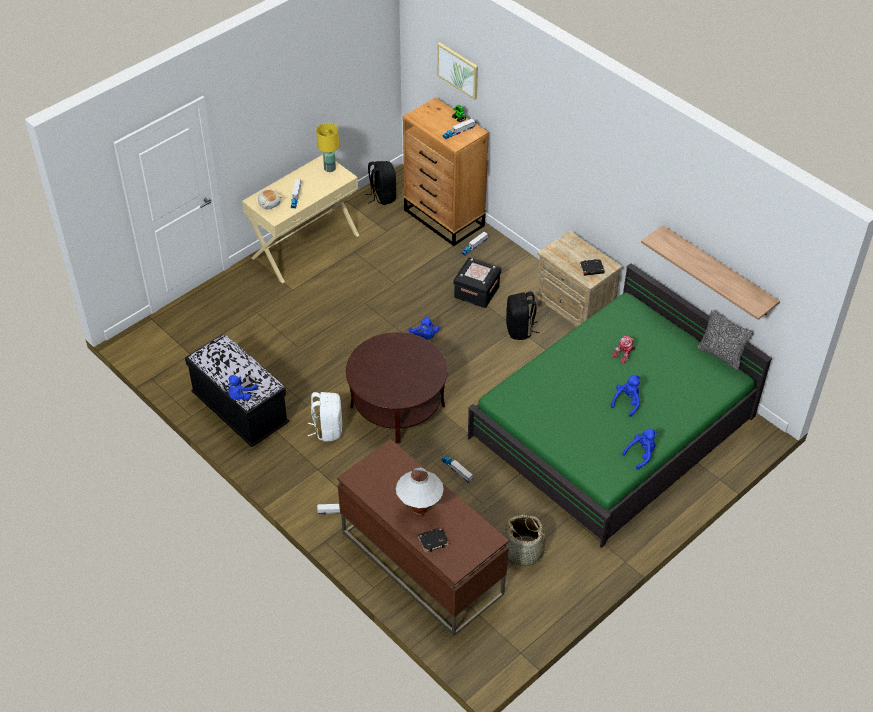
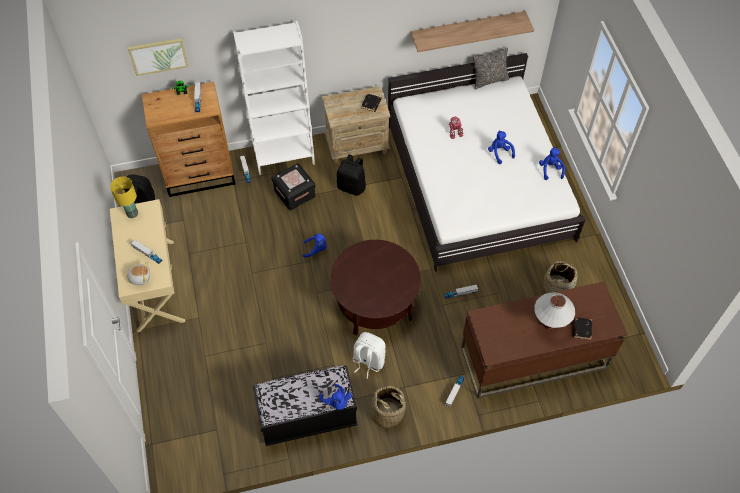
camera: 60 degrees left, 10 degrees up
(281, 467) = (387, 413): none -> basket
(514, 265) = (284, 157): none -> white bookcase
(613, 427) = (478, 180): green bed -> white bed

